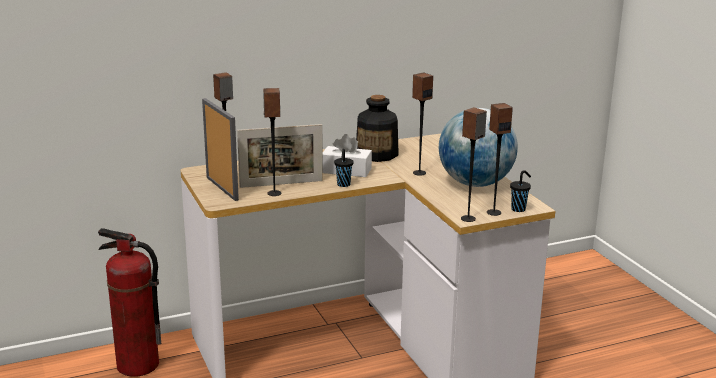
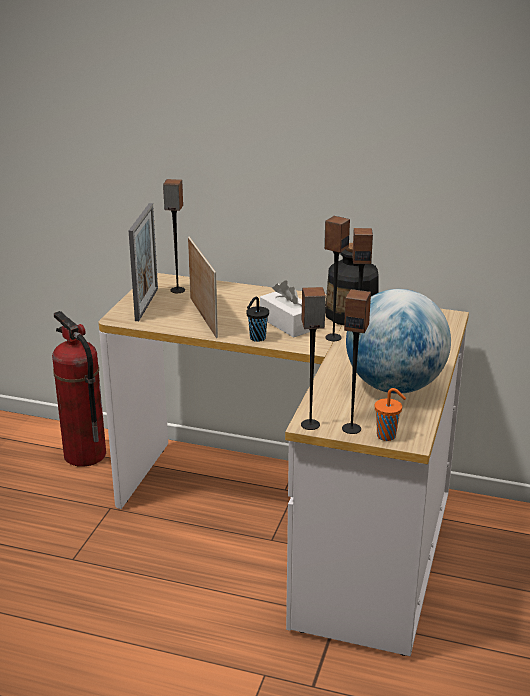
camera: 40 degrees right, 5 degrees up
(274, 193) = (180, 325): speaker -> speaker (333, 337)
(281, 184) = (203, 317): picture frame -> picture frame turned 135 degrees counterclockwise
(519, 209) = (387, 436): black cup -> orange cup

